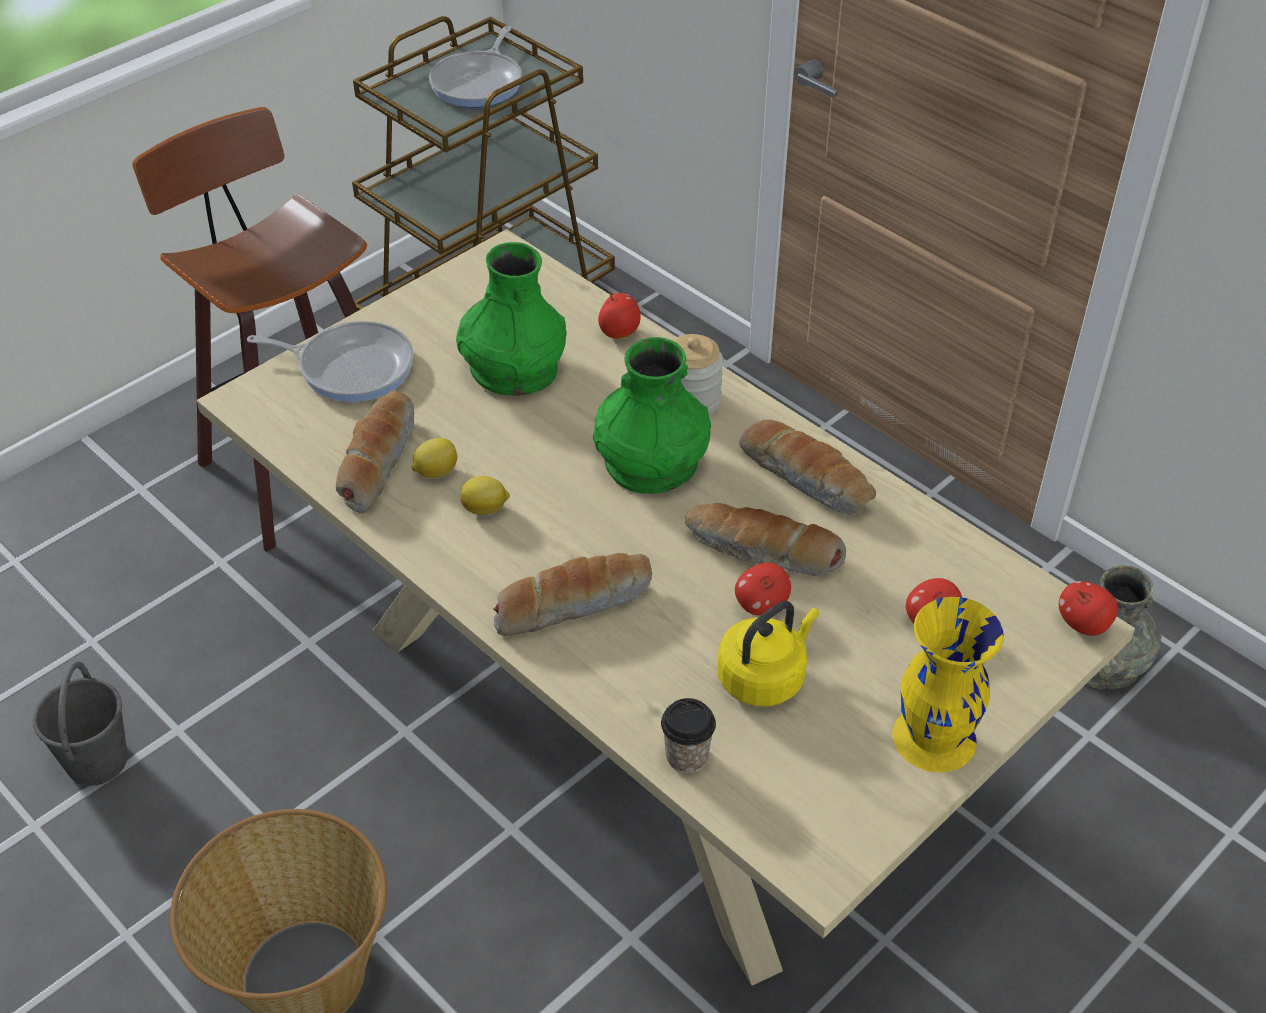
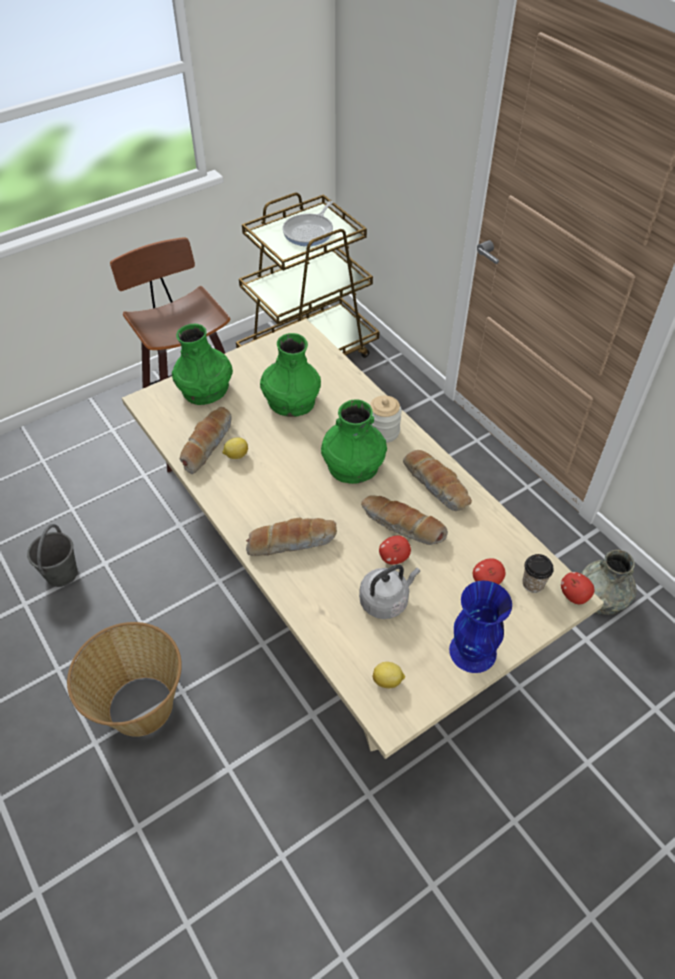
camera: 10 degrees right, 5 degrees up
(350, 367) = (205, 389): frying pan -> green vase
(486, 509) = (257, 480): lemon -> lemon (388, 681)
(619, 332) = (353, 386): apple -> none
(686, 757) = (332, 641): cup -> cup (533, 583)
(764, 677) = (386, 600): yellow kettle -> grey kettle
(934, 739) = (472, 652): yellow vase -> blue vase

